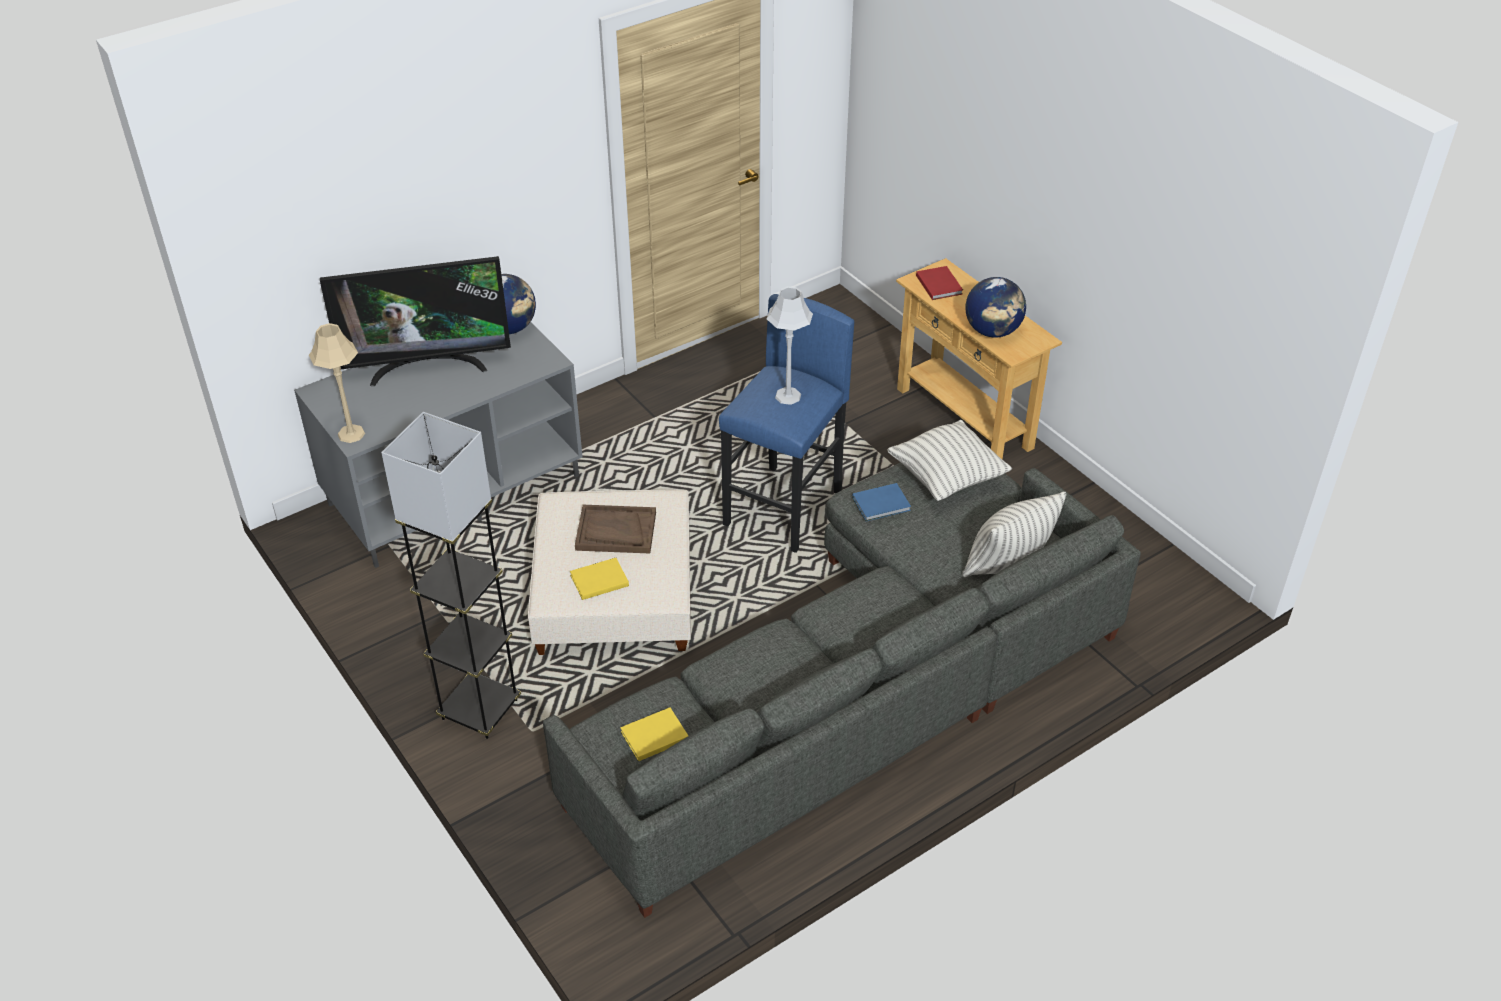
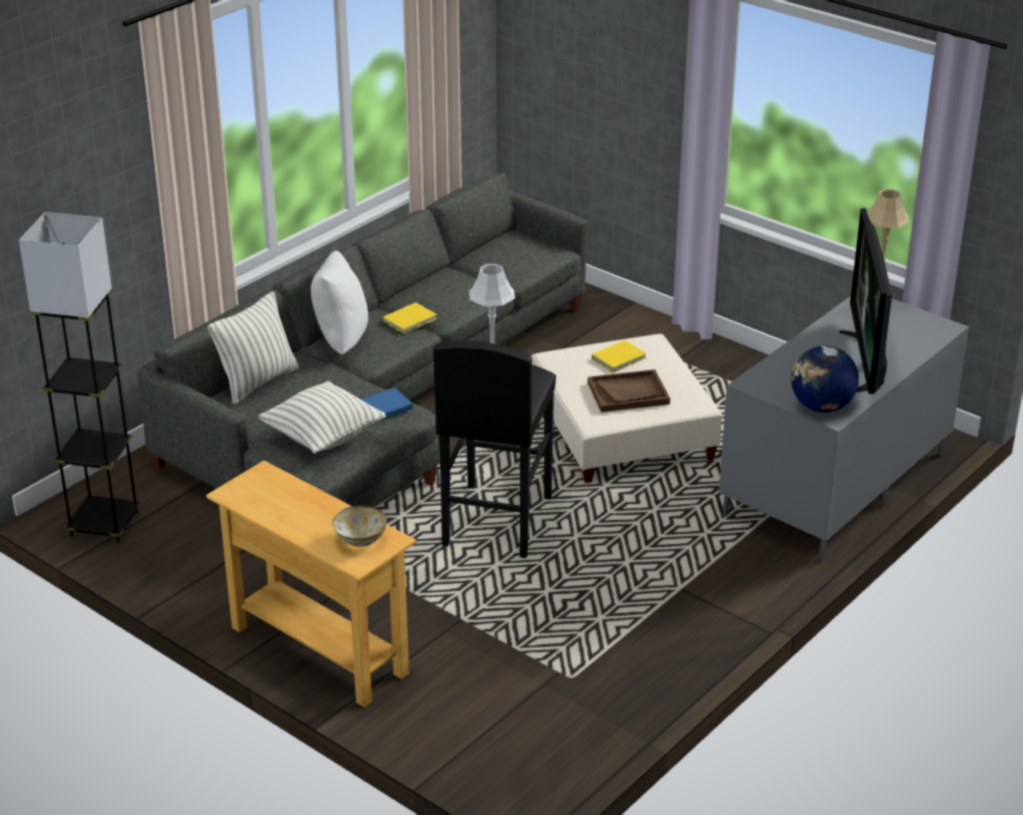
camera: 165 degrees right, 10 degrees down
(427, 366) = (867, 362): television -> television turned 60 degrees counterclockwise
(479, 710) = (678, 346): grey floor lamp -> grey floor lamp (104, 524)
(652, 736) = (512, 250): yellow book -> yellow book (411, 320)
(784, 509) = (496, 521): blue stool -> black stool
(910, 612) = (339, 341): none -> white pillow
(939, 284) = (360, 540): red book -> bowl
(993, 331) = (287, 493): globe -> none

